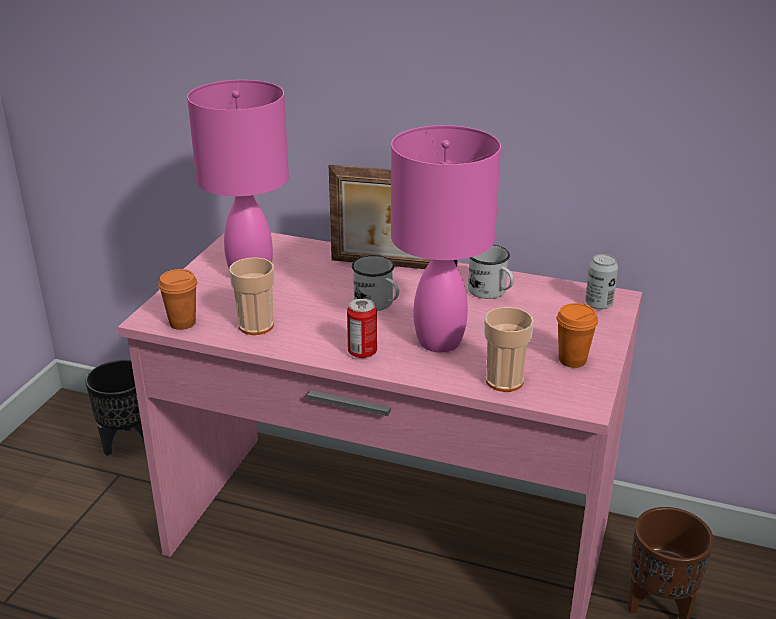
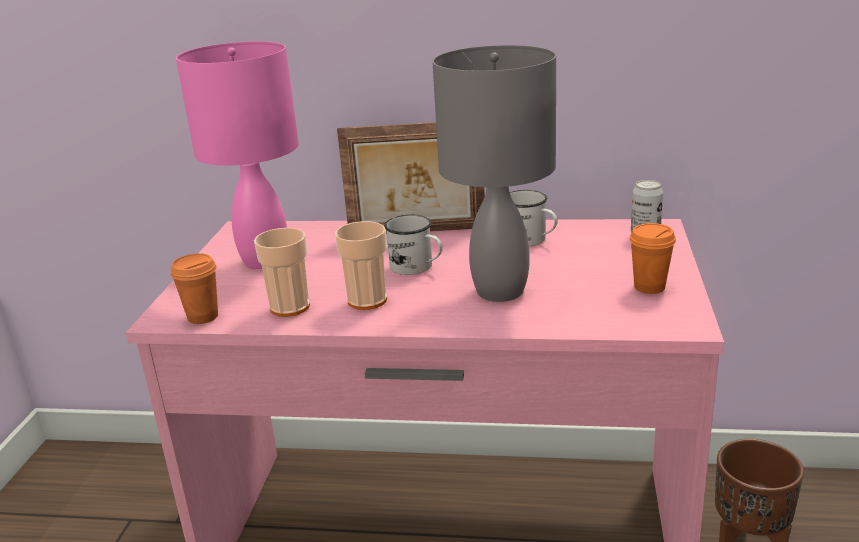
camera: 10 degrees left, 5 degrees down
(127, 443) = (132, 484): black planter -> none
(362, 352) = (421, 314): can -> none
(441, 341) = (502, 291): pink table lamp -> grey table lamp
(504, 381) = (590, 317): cup -> cup (367, 300)

